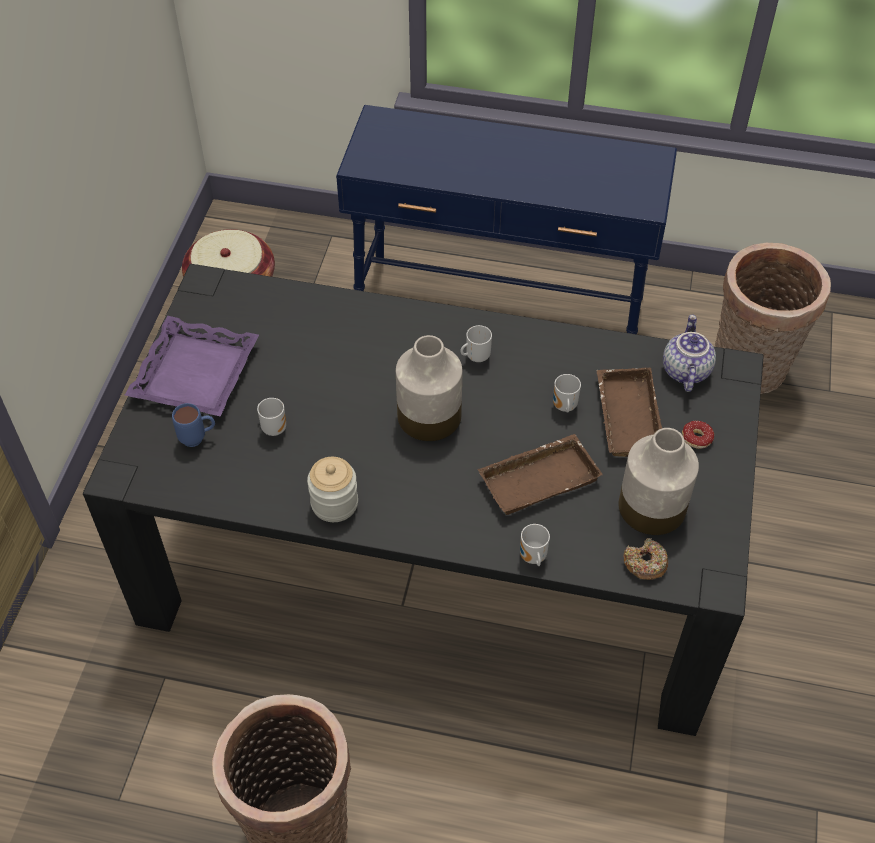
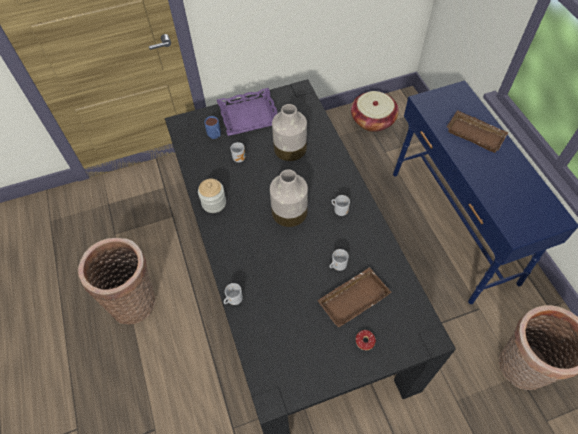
camera: 60 degrees right, 5 degrees up
(539, 477) = (284, 277): brown tray -> brown tray (476, 134)
(645, 563) = (262, 355): donut -> none
(653, 506) = (302, 341): beige vase -> beige vase (290, 148)
(684, 370) = (408, 311): teapot -> none

